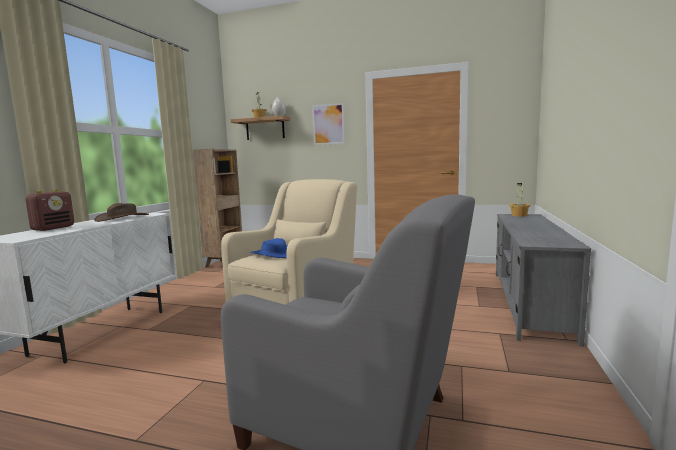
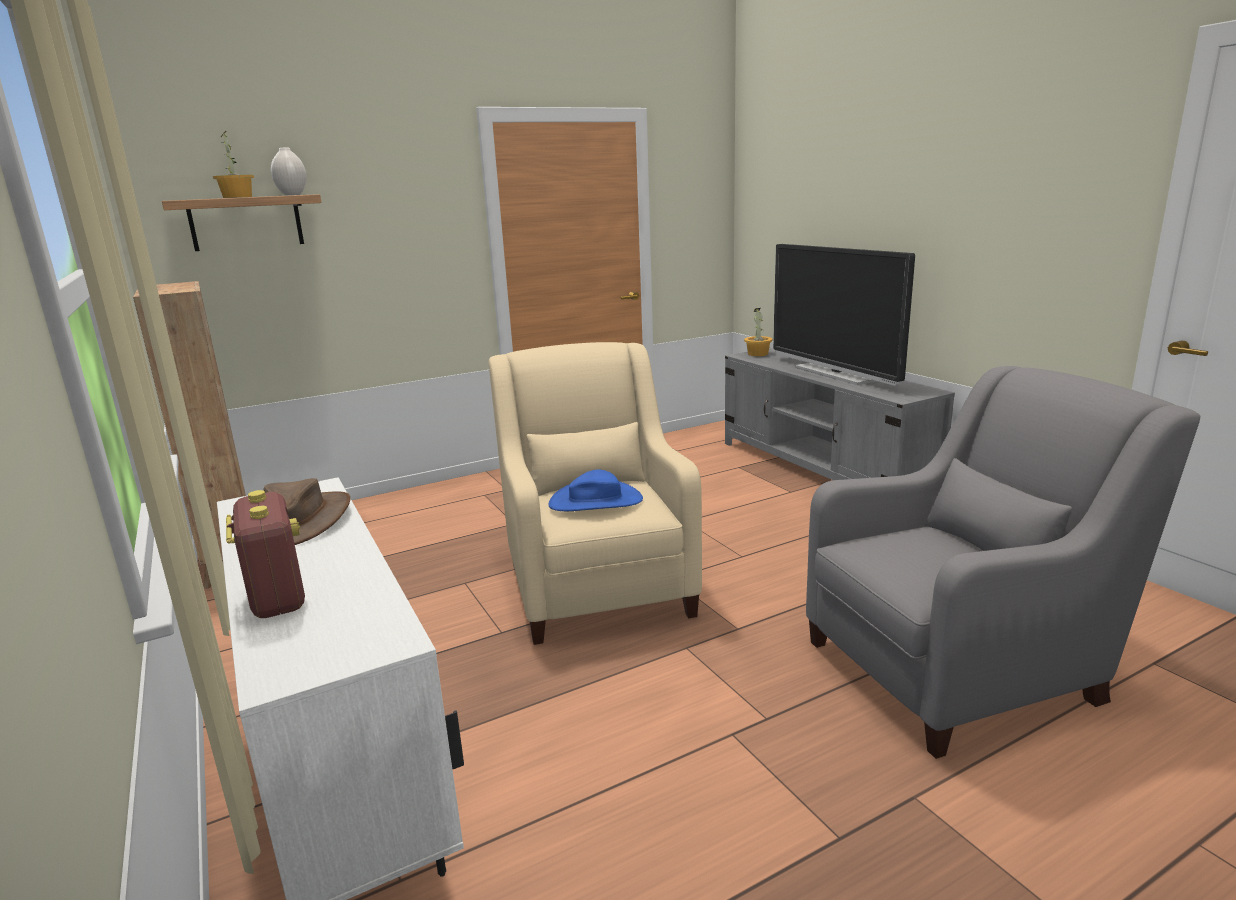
camera: 45 degrees left, 10 degrees up
(328, 124) = (408, 212): picture -> none
(534, 228) = (835, 373): none -> television

